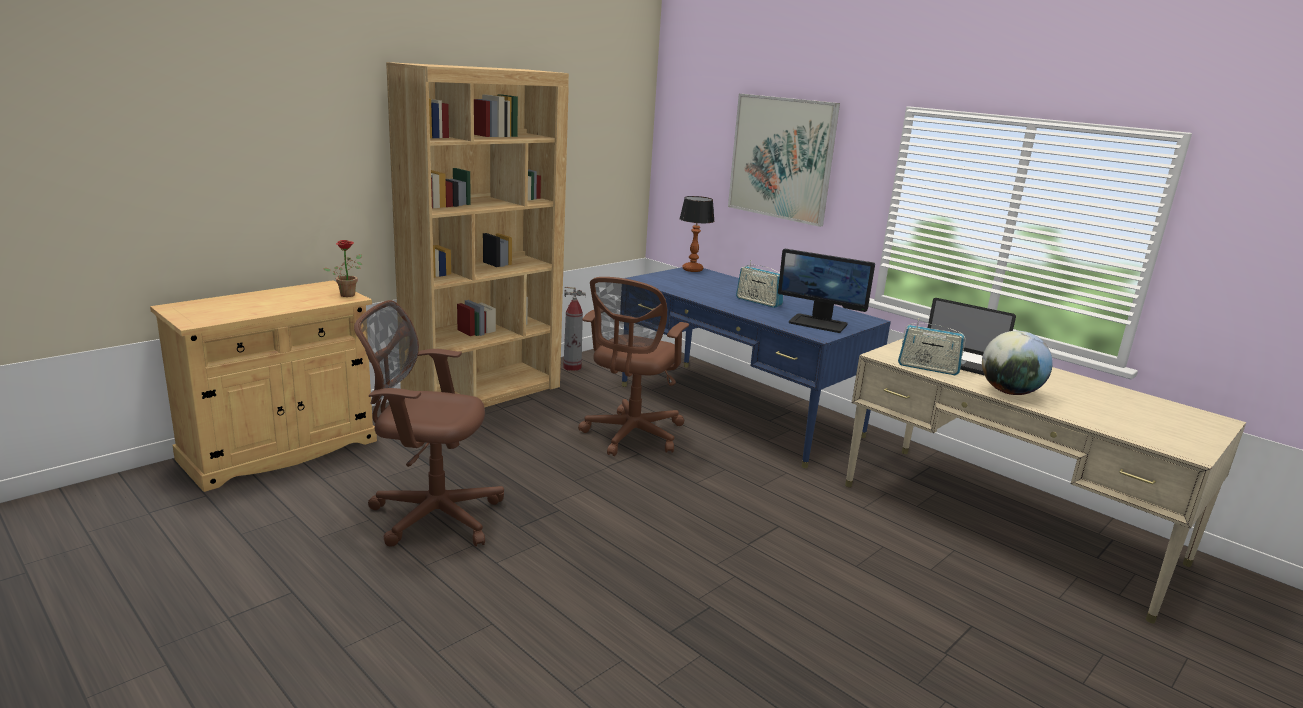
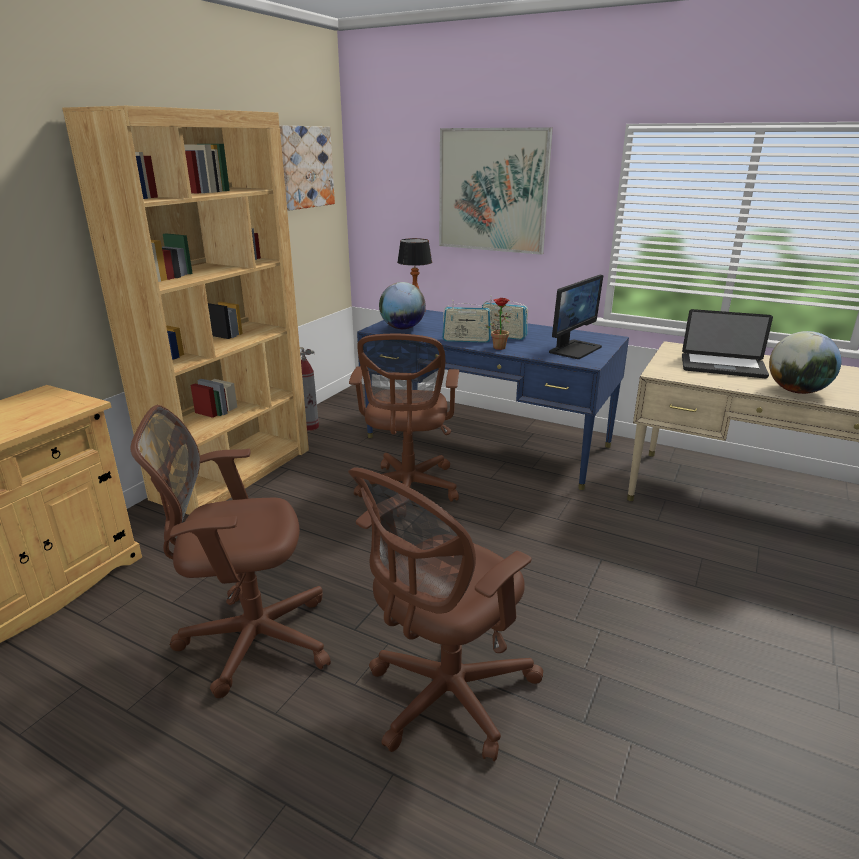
camera: 15 degrees left, 5 degrees up
(349, 294) = (77, 400): potted plant -> potted plant (498, 347)
(563, 588) = (444, 698): none -> brown office chair
(609, 119) = (305, 167): none -> picture
(667, 281) = (402, 328): none -> globe
(818, 323) = (574, 349): monitor -> monitor turned 60 degrees counterclockwise
(928, 368) = (709, 379): radio -> radio (466, 340)

